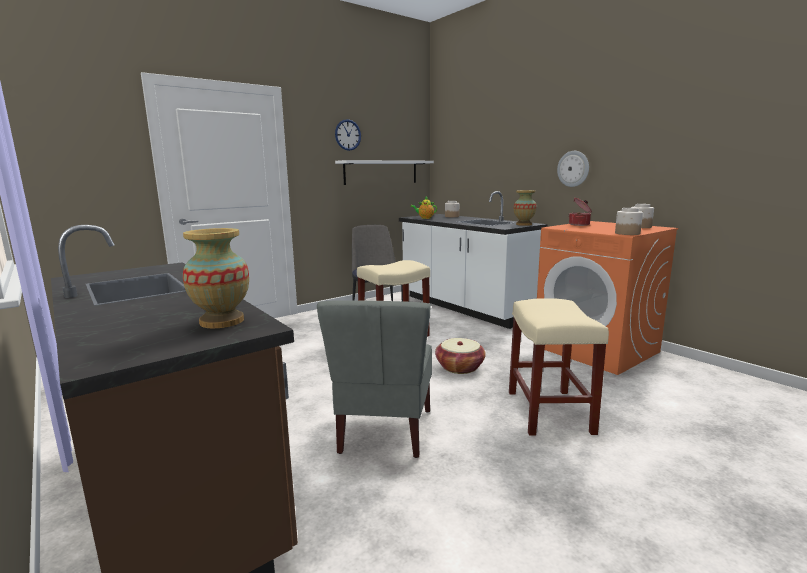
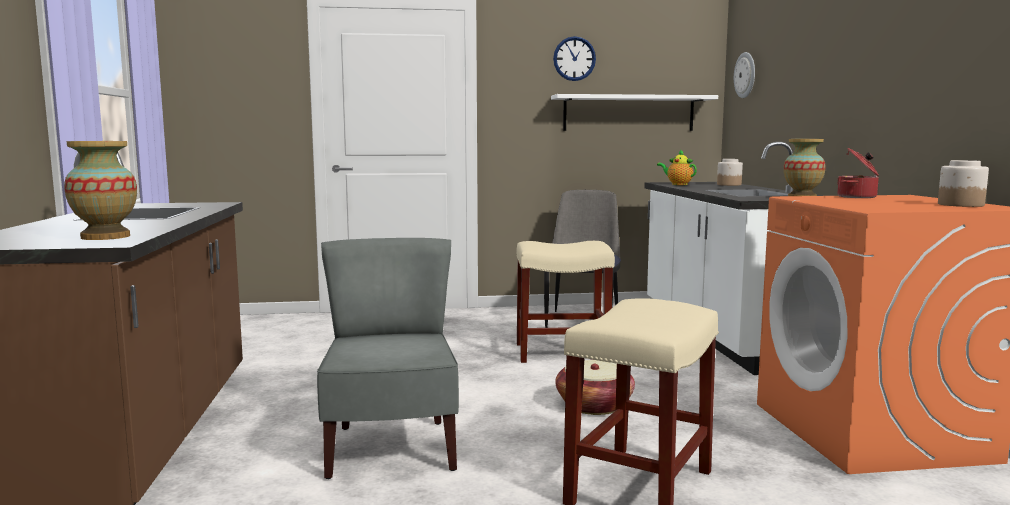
camera: 30 degrees right, 5 degrees down
(384, 431) = (391, 448): grey chair -> grey chair turned 135 degrees clockwise
(573, 168) = (892, 100): wall clock -> wall clock (745, 75)
(627, 233) = (879, 209): jar -> none

